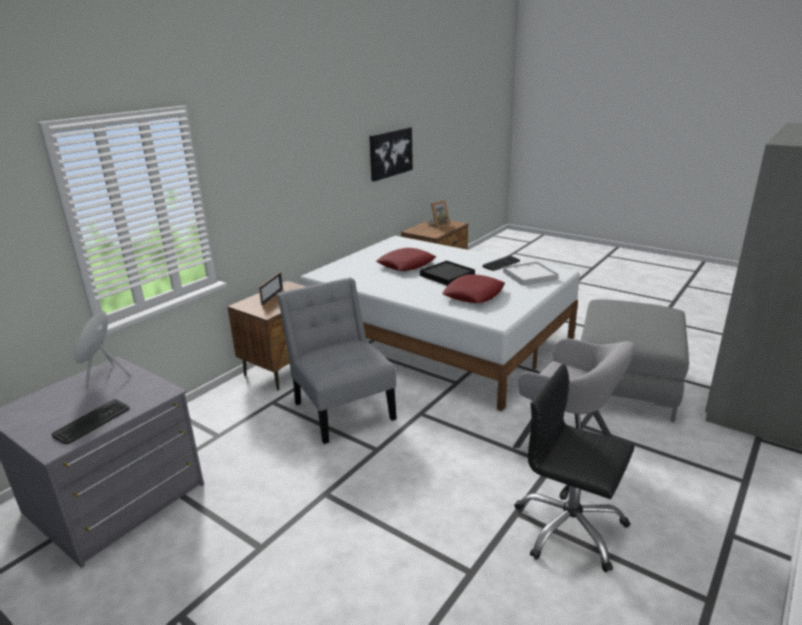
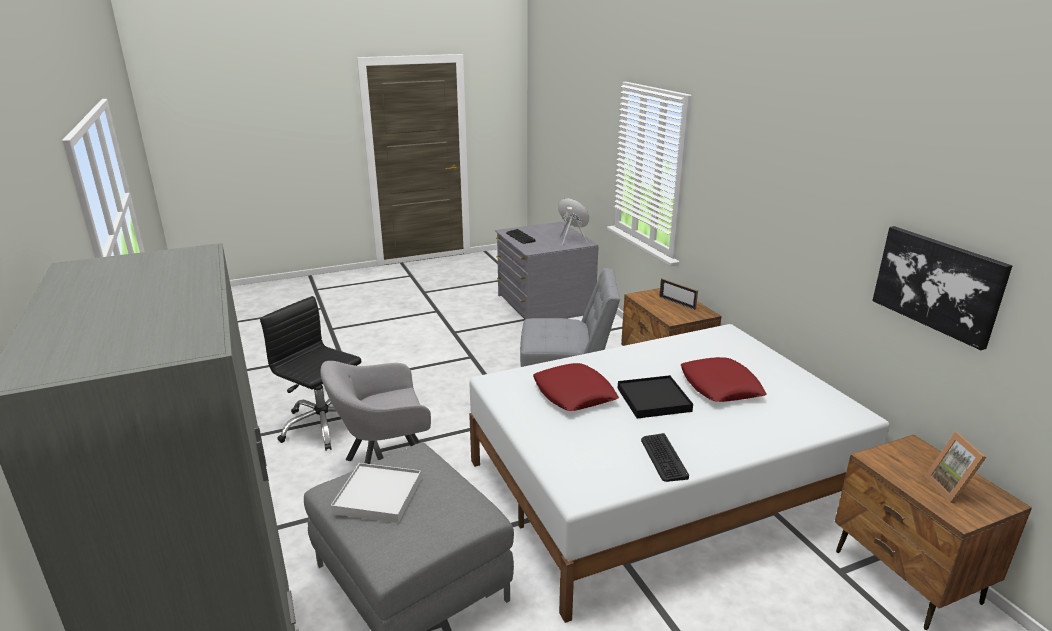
camera: 120 degrees right, 0 degrees up
(529, 276) = (593, 458): white tray -> white tray (378, 495)
(569, 528) = (323, 425): black office chair -> black office chair turned 120 degrees counterclockwise

